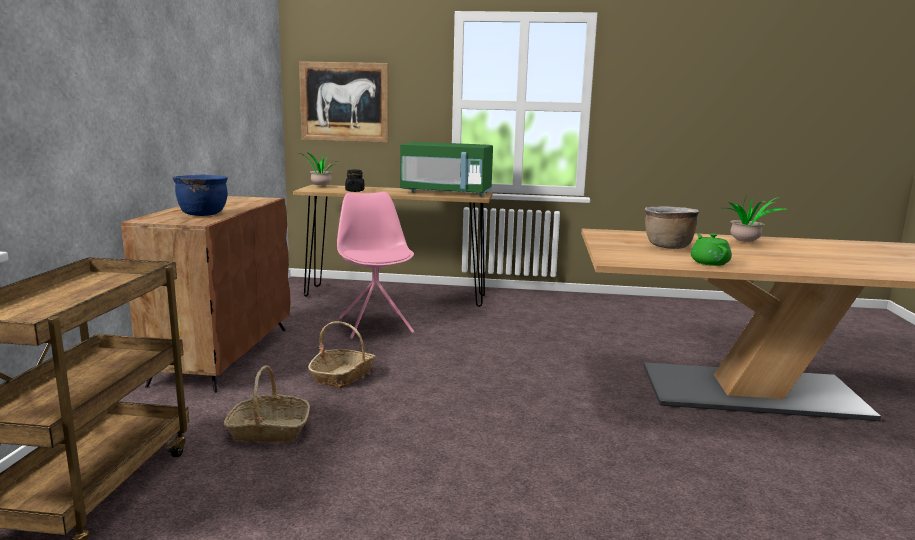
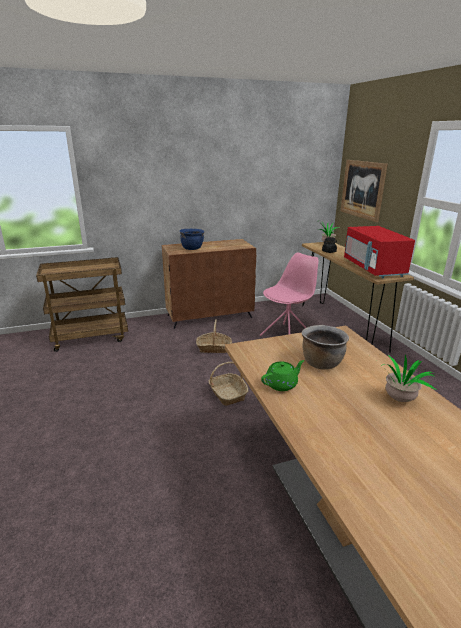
camera: 65 degrees right, 10 degrees up
(268, 431) = (148, 350): basket -> basket (227, 394)
(447, 193) = (373, 268): green microwave -> red microwave

